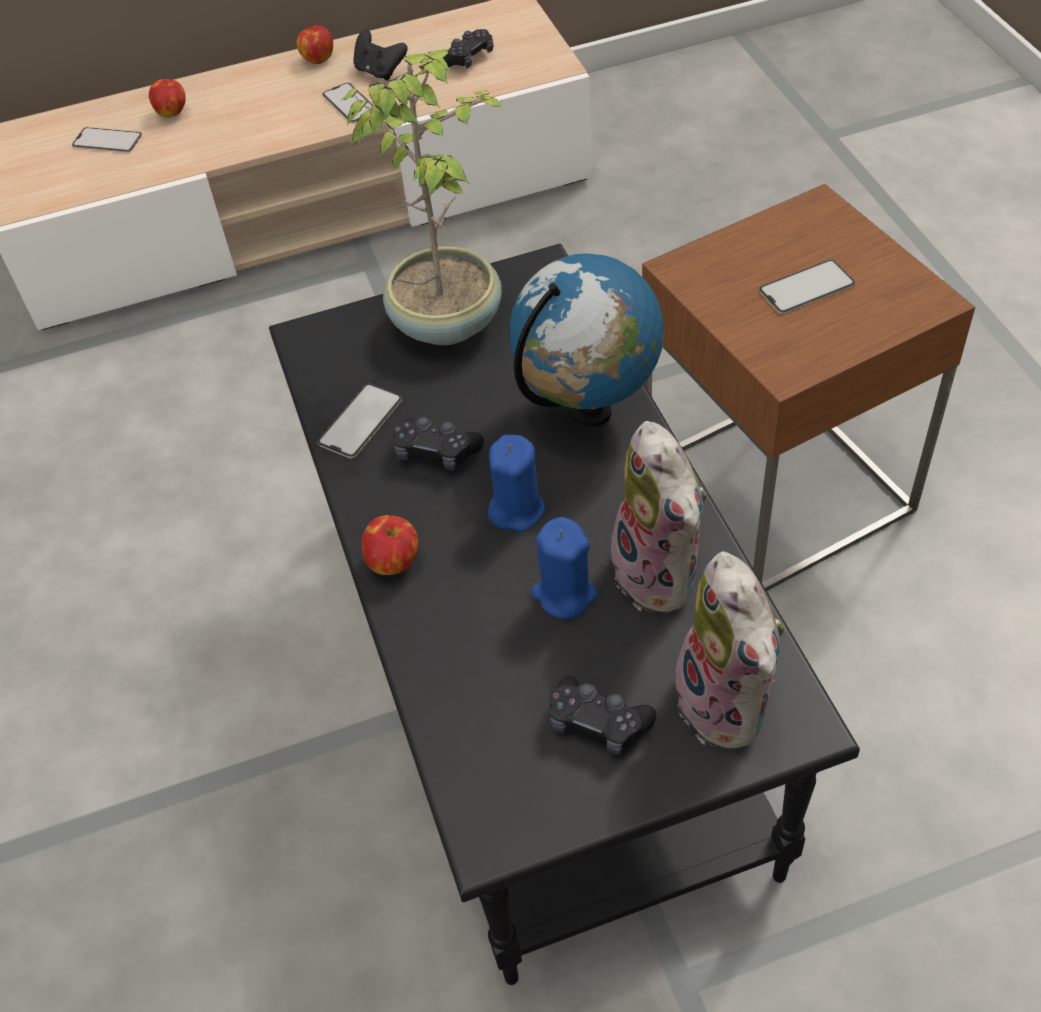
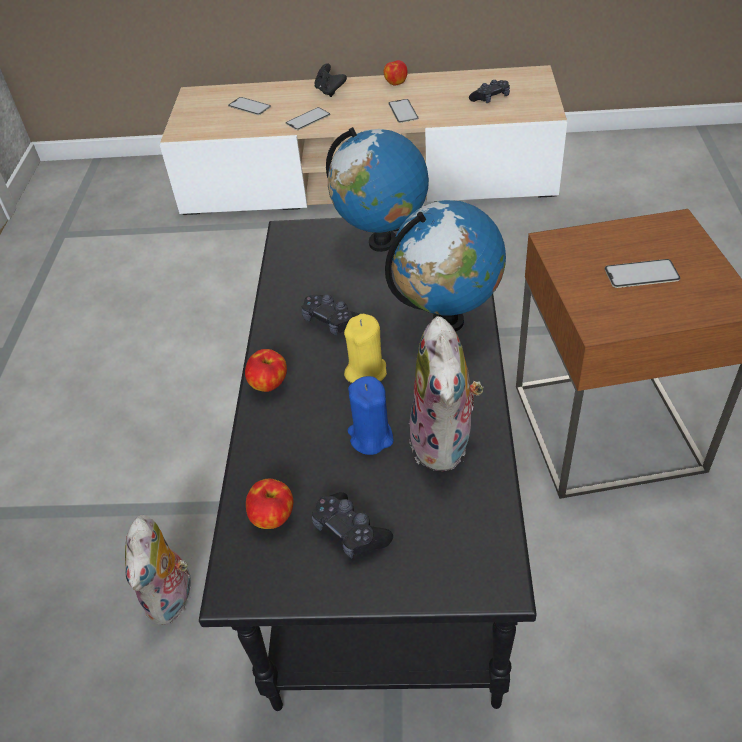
camera: 20 degrees right, 5 degrees down
(172, 112) = (294, 98): apple -> apple (273, 517)
(360, 421) = (294, 291): phone -> phone (308, 119)
(380, 71) = (430, 96): black game controller -> black game controller (330, 91)
(448, 320) = (382, 242): potted plant -> globe
(516, 509) = (366, 372): blue candle -> yellow candle
(729, 704) = (451, 549): plush toy -> plush toy (173, 599)

